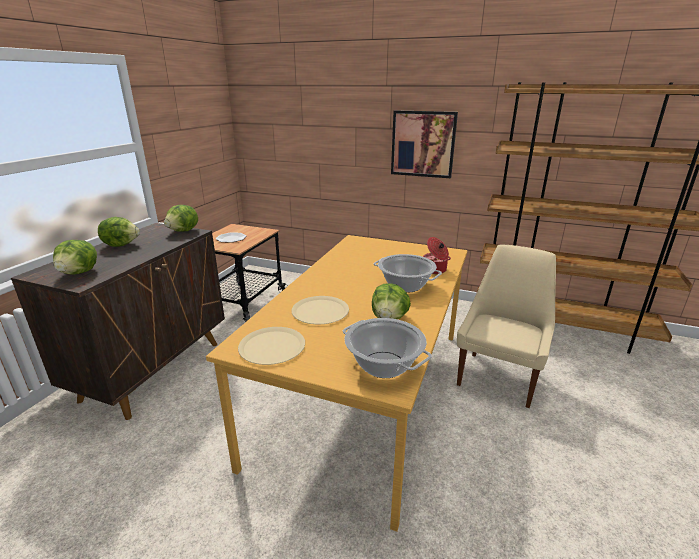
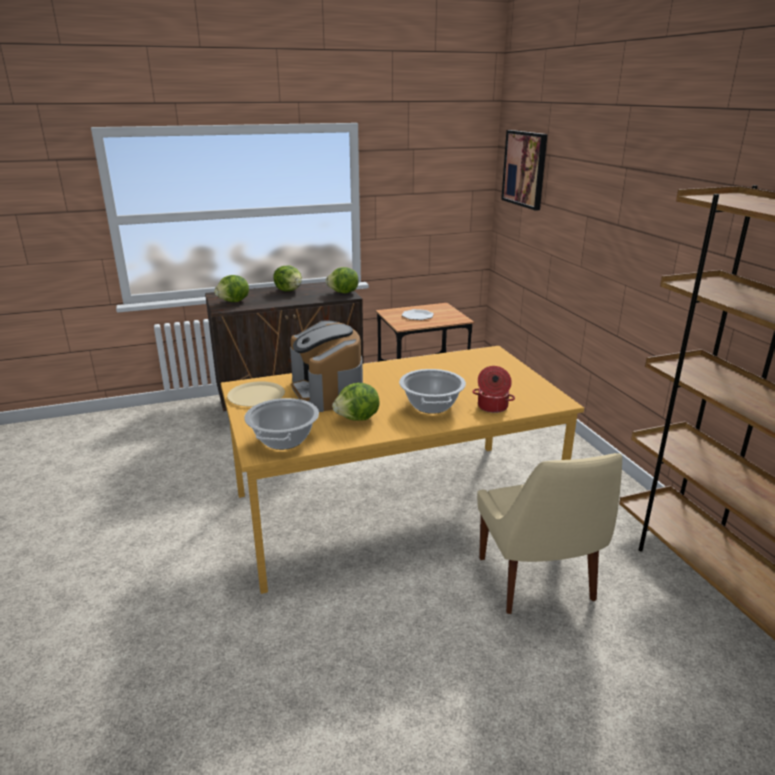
camera: 50 degrees right, 0 degrees up
(320, 311) = (328, 391): beige plate -> coffee machine
(423, 144) = (644, 254): picture -> picture (525, 169)
(499, 377) = (537, 582): beige chair -> beige chair turned 90 degrees clockwise

